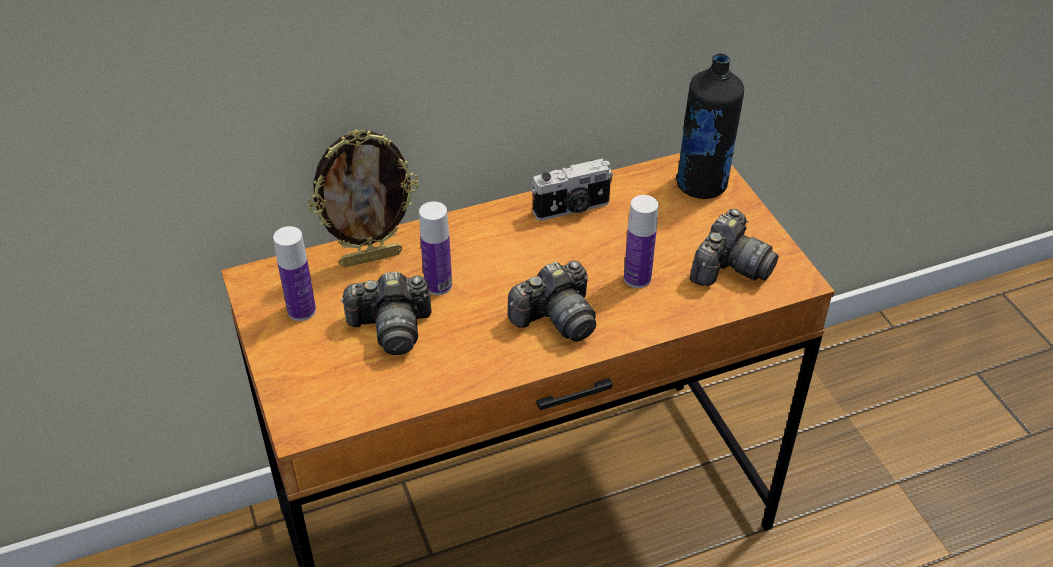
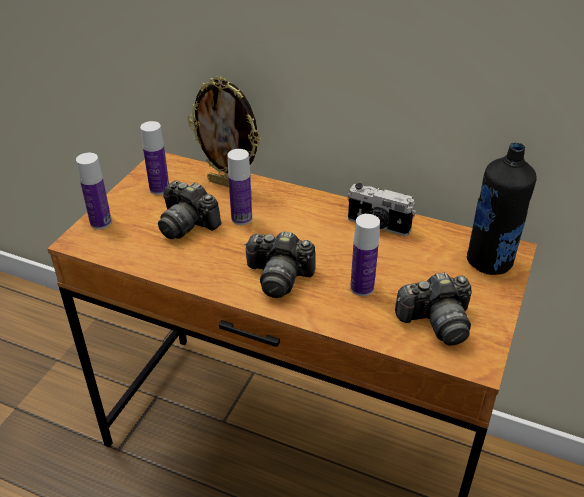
camera: 45 degrees right, 5 degrees down
(295, 390) = (101, 222): none -> bottle

